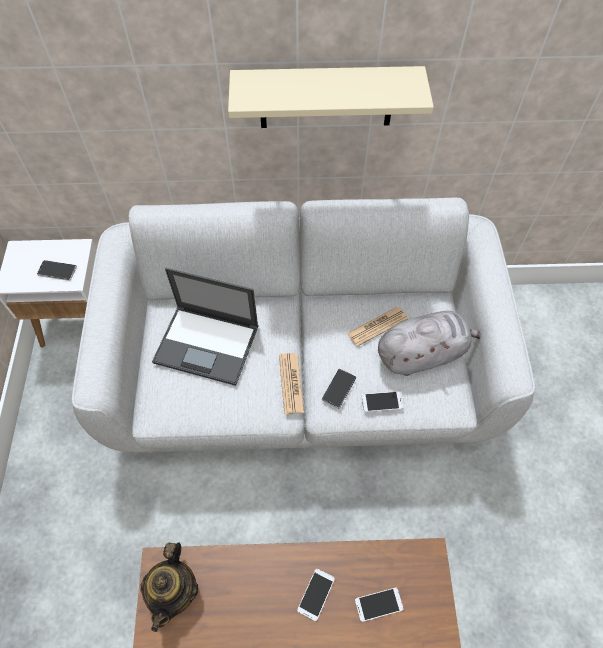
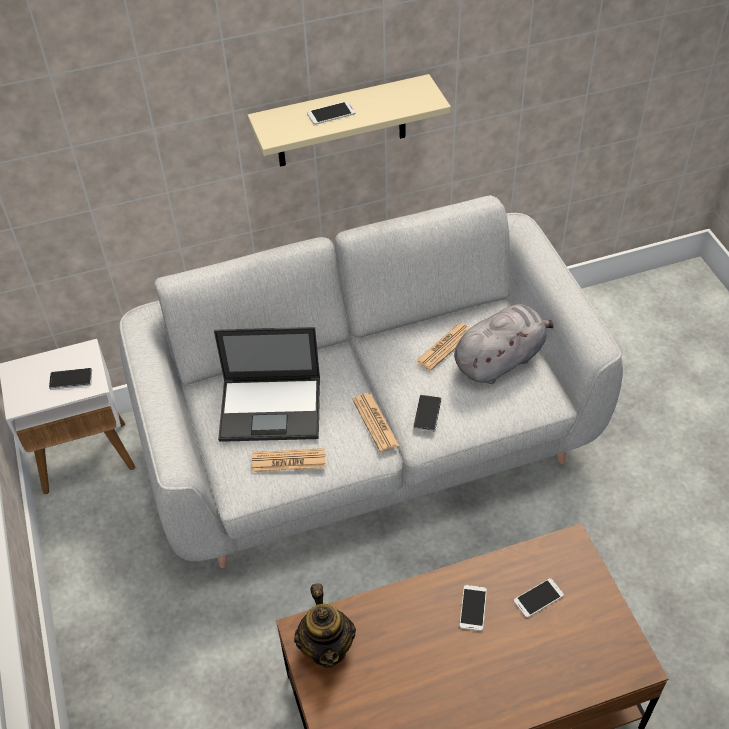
camera: 15 degrees left, 10 degrees down
(203, 399) = (288, 461): none -> newspaper
(381, 401) = (475, 414): phone -> phone (331, 113)

